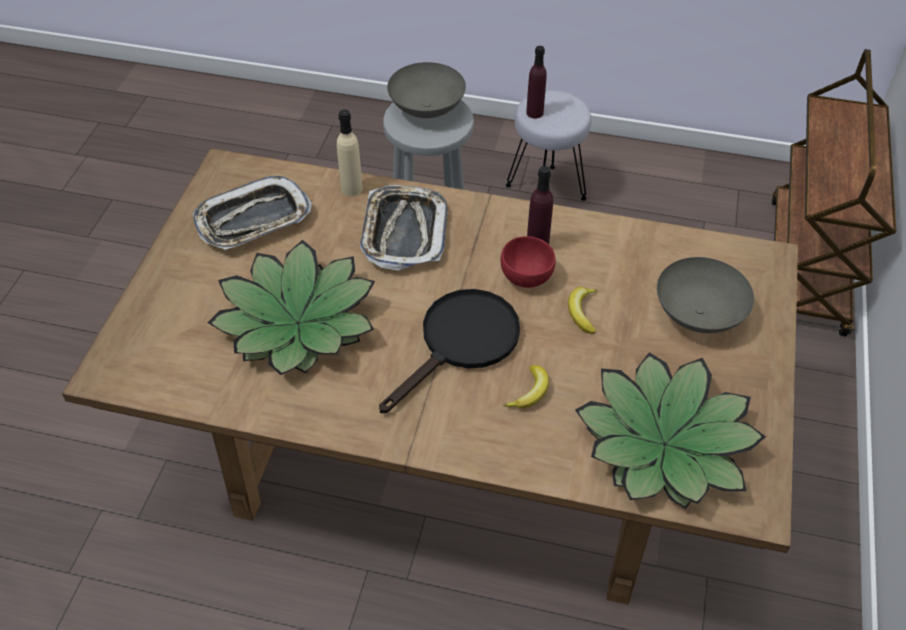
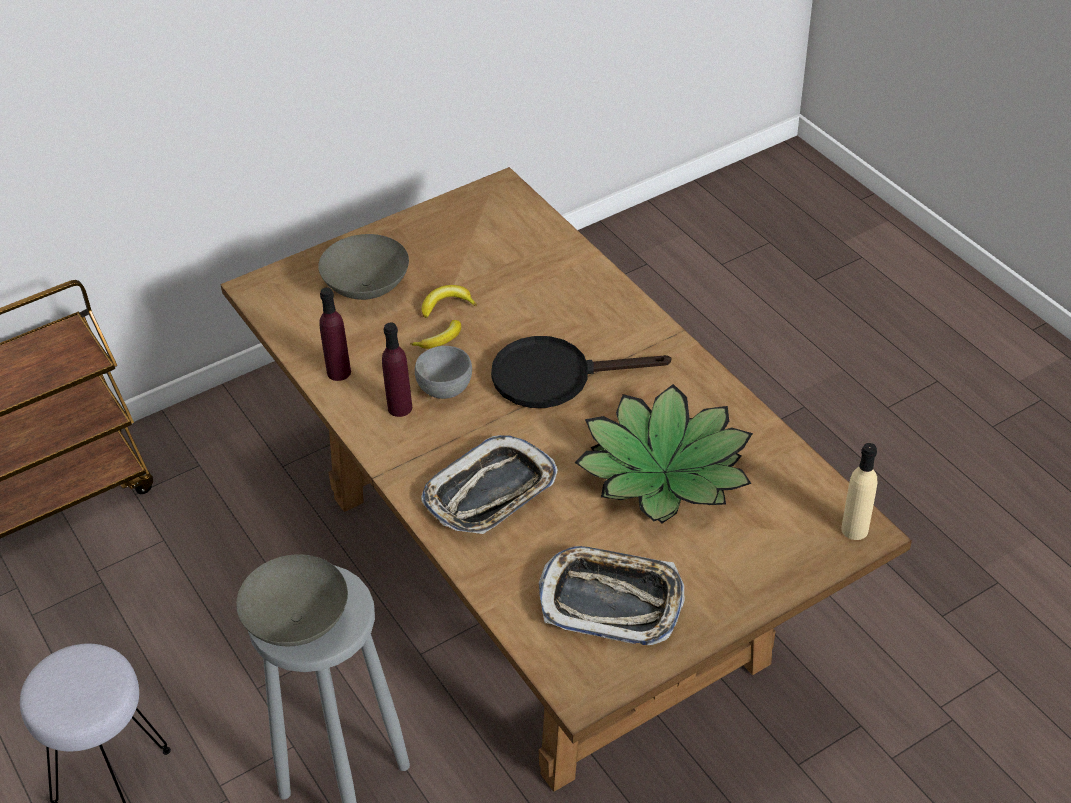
camera: 135 degrees left, 5 degrees down
(352, 188) = (484, 571): beige bottle -> beige bottle (854, 529)
(525, 277) = (445, 390): red bowl -> grey bowl
(530, 392) = (548, 317): banana -> banana (447, 305)
(534, 113) = (98, 697): purple bottle -> purple bottle (339, 372)
(663, 444) = (505, 242): potted plant -> none

